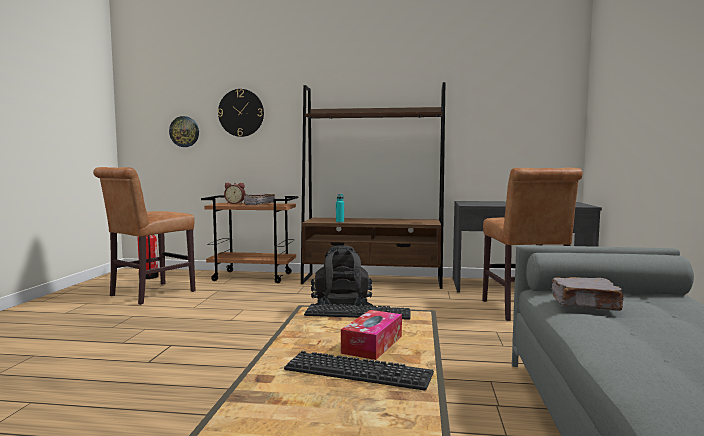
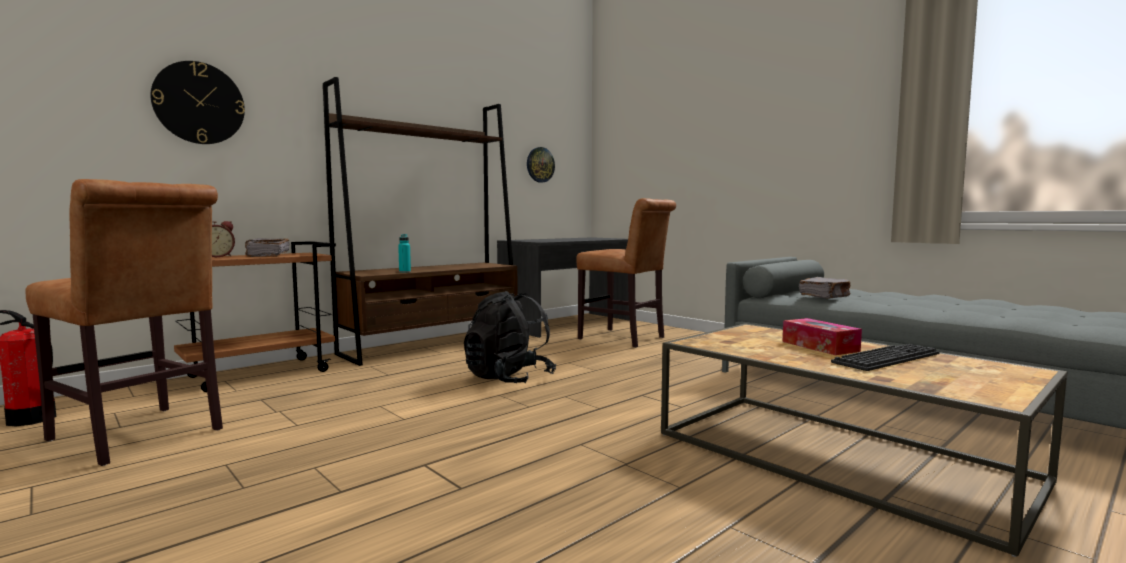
camera: 50 degrees left, 0 degrees up
(148, 294) = (140, 436): brown chair -> brown chair turned 45 degrees counterclockwise
(184, 131) = (66, 123): wall clock -> wall clock (540, 165)
(358, 313) = (724, 335): keyboard -> none

